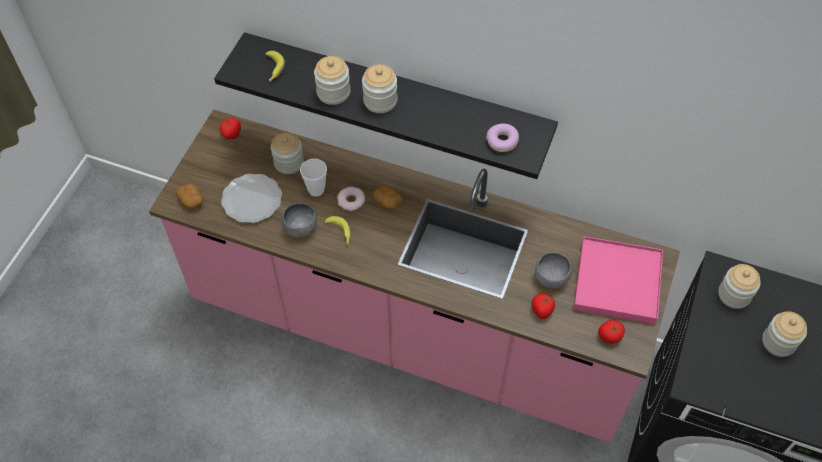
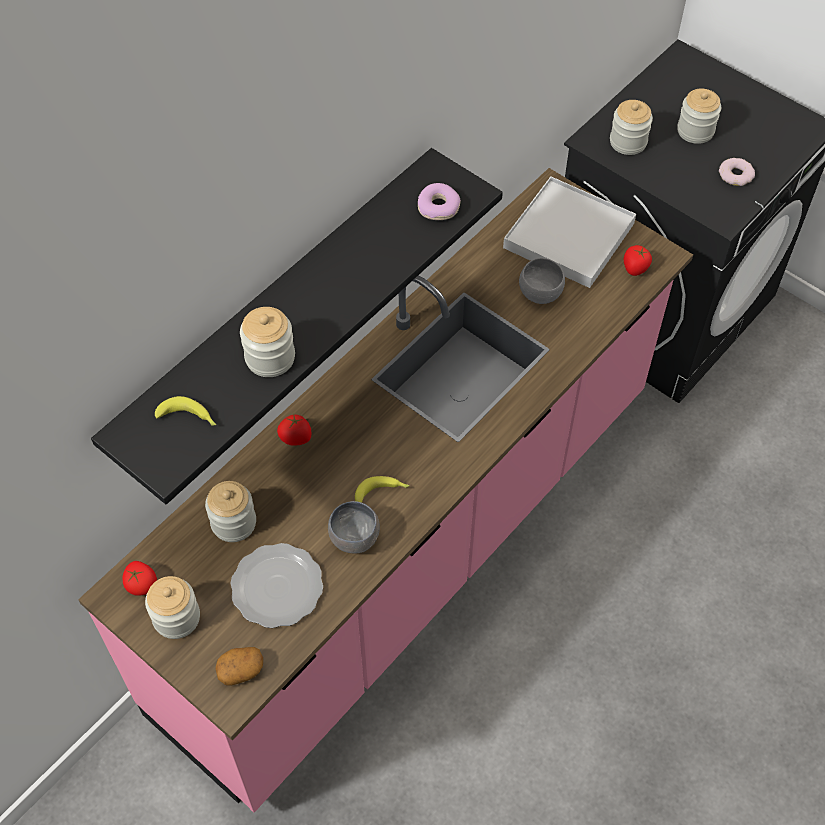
camera: 70 degrees left, 0 degrees up
(316, 190) = (298, 501): cup -> none
(351, 201) = (335, 464): donut -> donut (736, 175)
(380, 101) = (311, 310): jar -> jar (176, 617)
(388, 202) = (357, 423): potato -> none
(542, 310) = (580, 317): tomato -> tomato (296, 437)
(617, 282) = (569, 236): pink tray -> white tray

